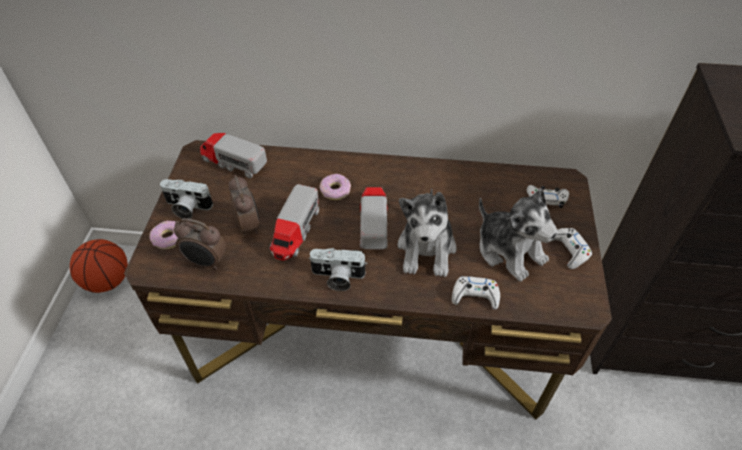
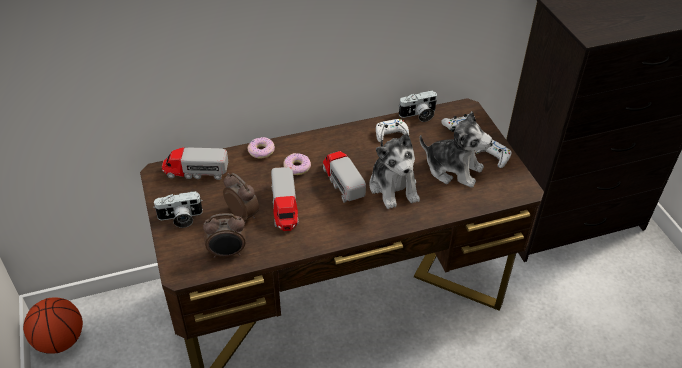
camera: 25 degrees left, 5 degrees down
(169, 238) = (182, 246): donut -> donut (261, 151)
(337, 277) = (339, 229): camera -> camera (418, 115)
(475, 296) = (446, 207): white game controller -> white game controller (391, 134)

